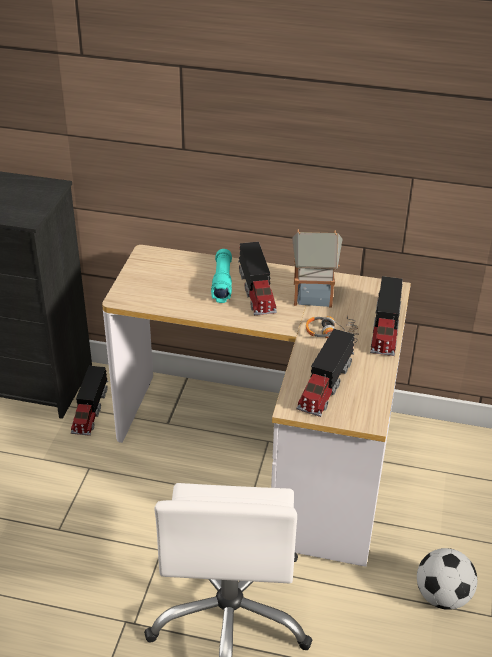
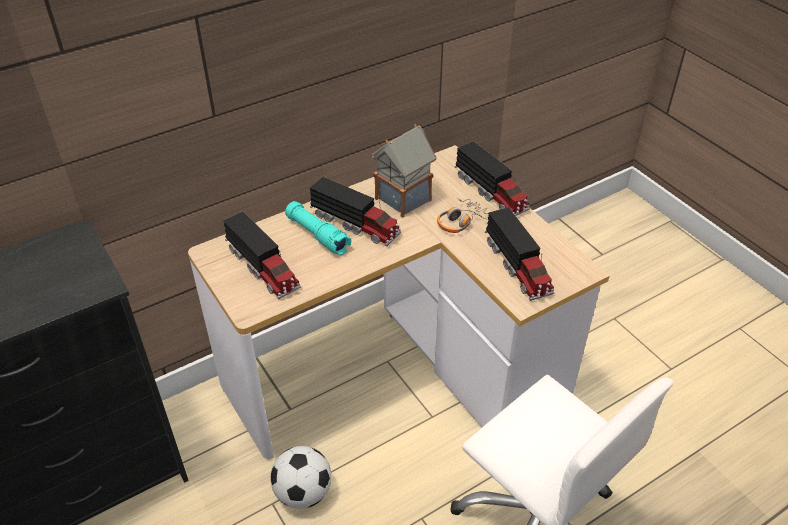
camera: 45 degrees left, 5 degrees up
(90, 410) = (205, 452): toy truck -> toy truck (263, 268)
(442, 596) = (632, 380): football -> football (303, 492)

